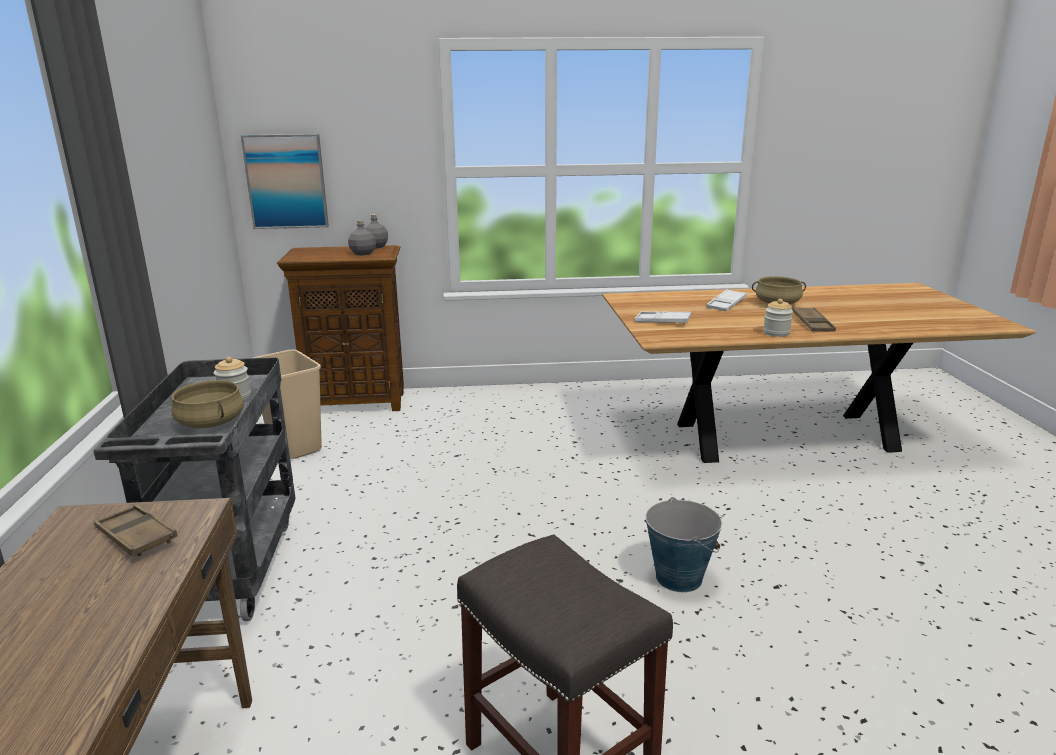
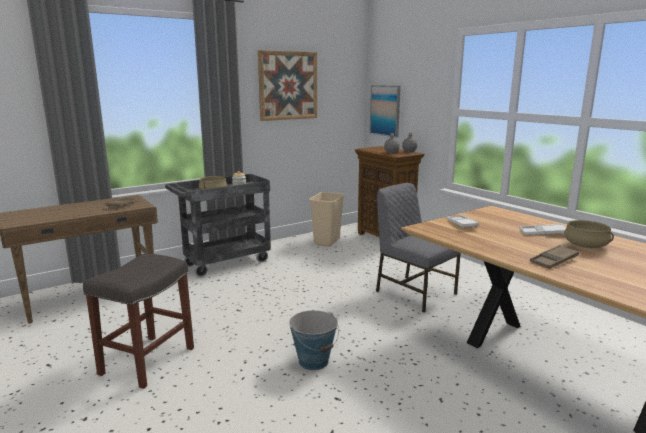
camera: 60 degrees right, 5 degrees down
(154, 148) = (288, 85): none -> picture
(555, 446) = (414, 292): none -> grey chair
(776, 333) = (502, 252): jar -> none

